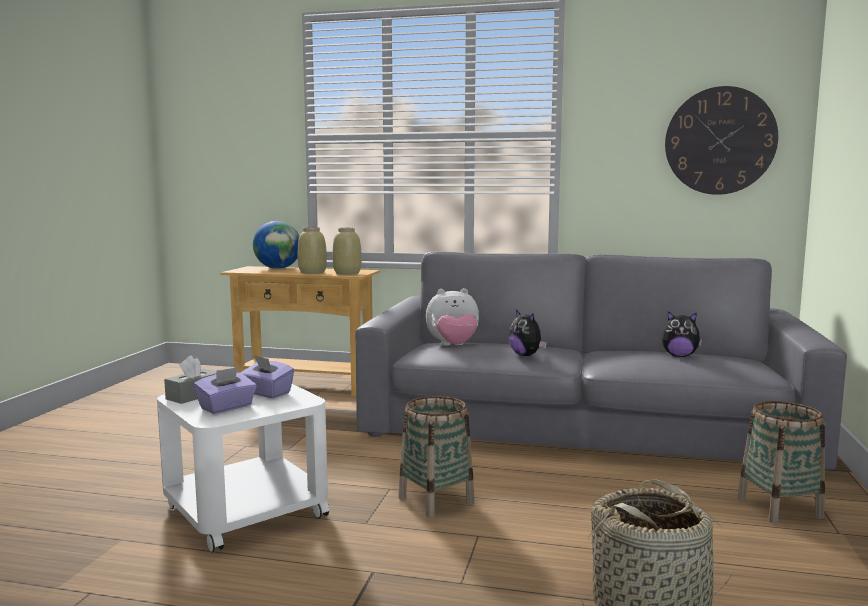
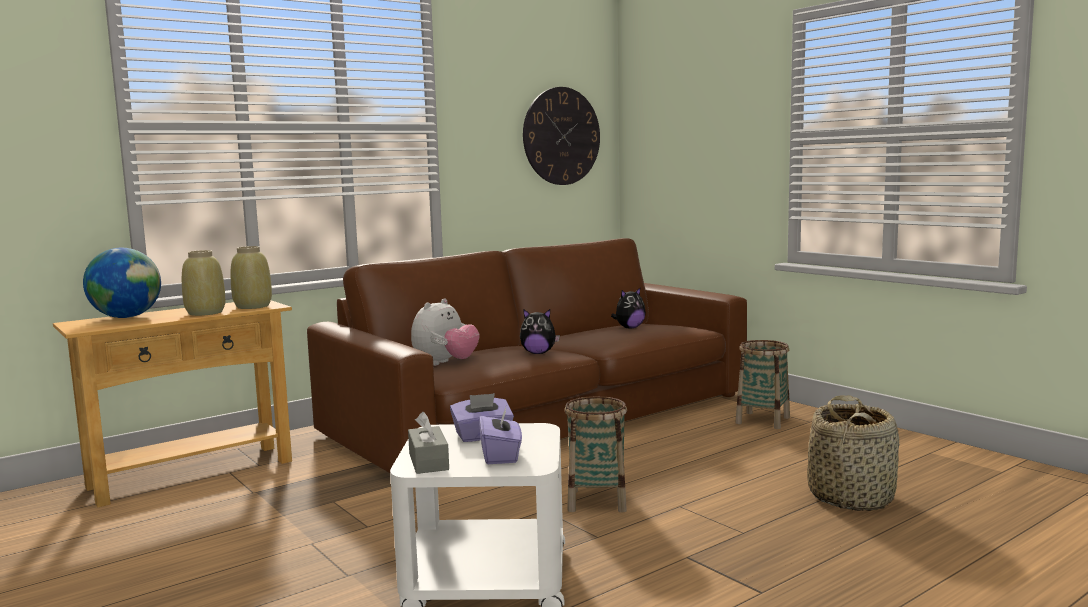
camera: 50 degrees left, 0 degrees up
(581, 424) = (544, 415): grey sofa -> brown sofa

